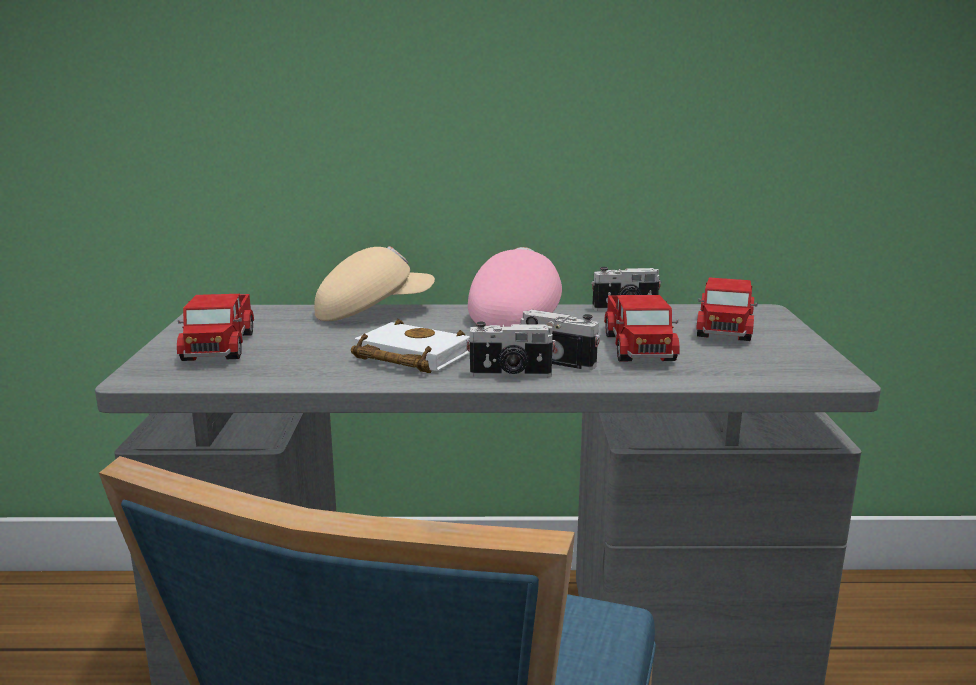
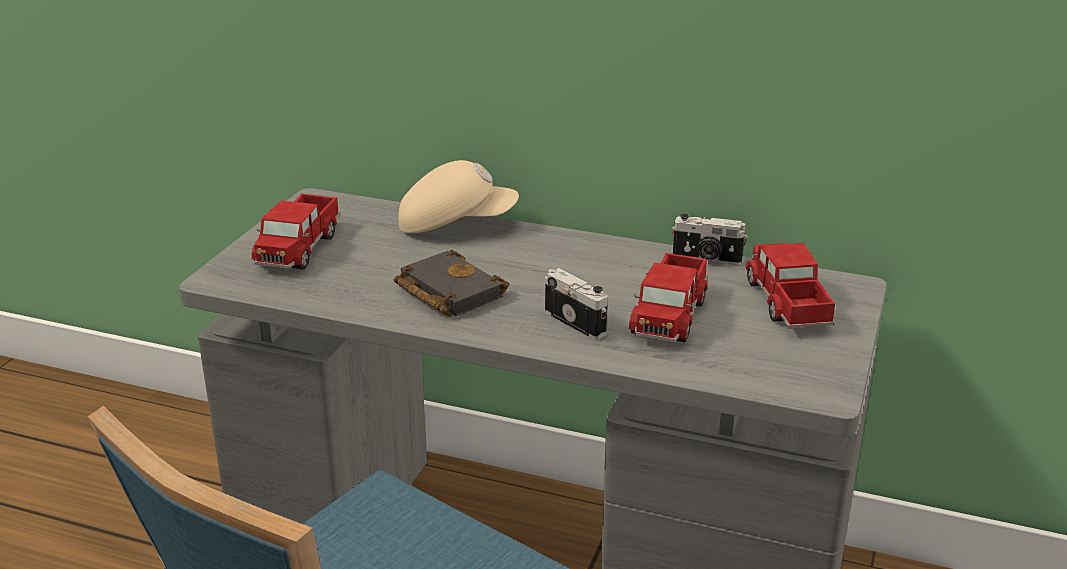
camera: 20 degrees right, 10 degrees up
(407, 356) = (446, 291): white book -> black book
(510, 374) = (519, 331): camera -> none
(516, 316) = (586, 253): pink cap -> none
(725, 326) = (787, 303): toy truck -> toy truck turned 135 degrees clockwise

